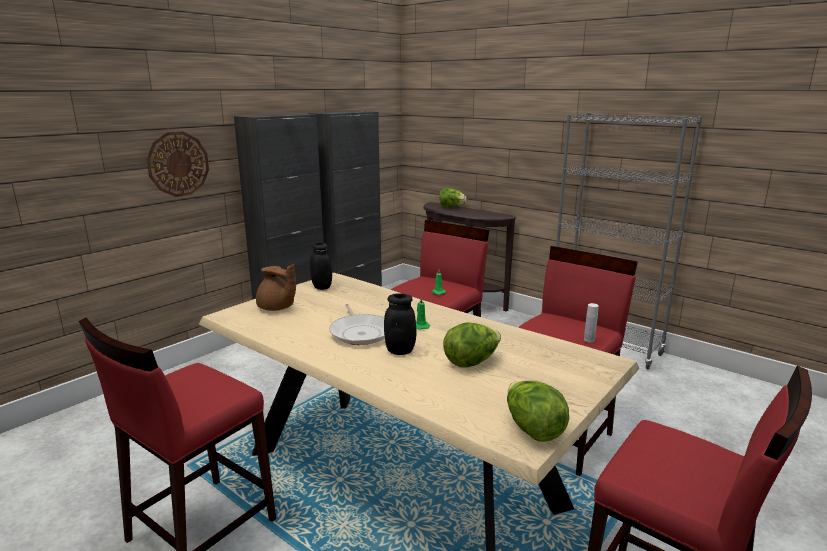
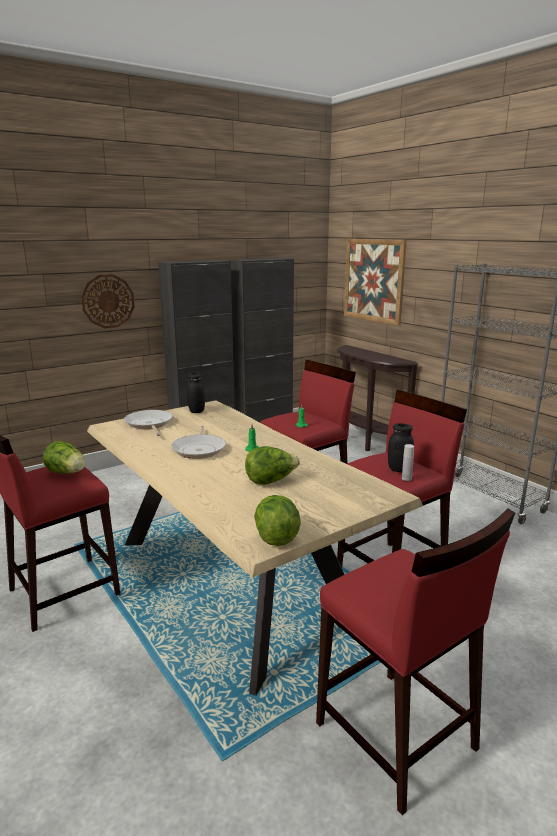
camera: 15 degrees right, 0 degrees up
(277, 308) = (149, 424): brown teapot -> frying pan
(400, 351) = (219, 466): black jar -> black jar (399, 469)
(451, 207) = (362, 350): lettuce -> lettuce (67, 473)
(459, 133) = (374, 280): none -> picture

